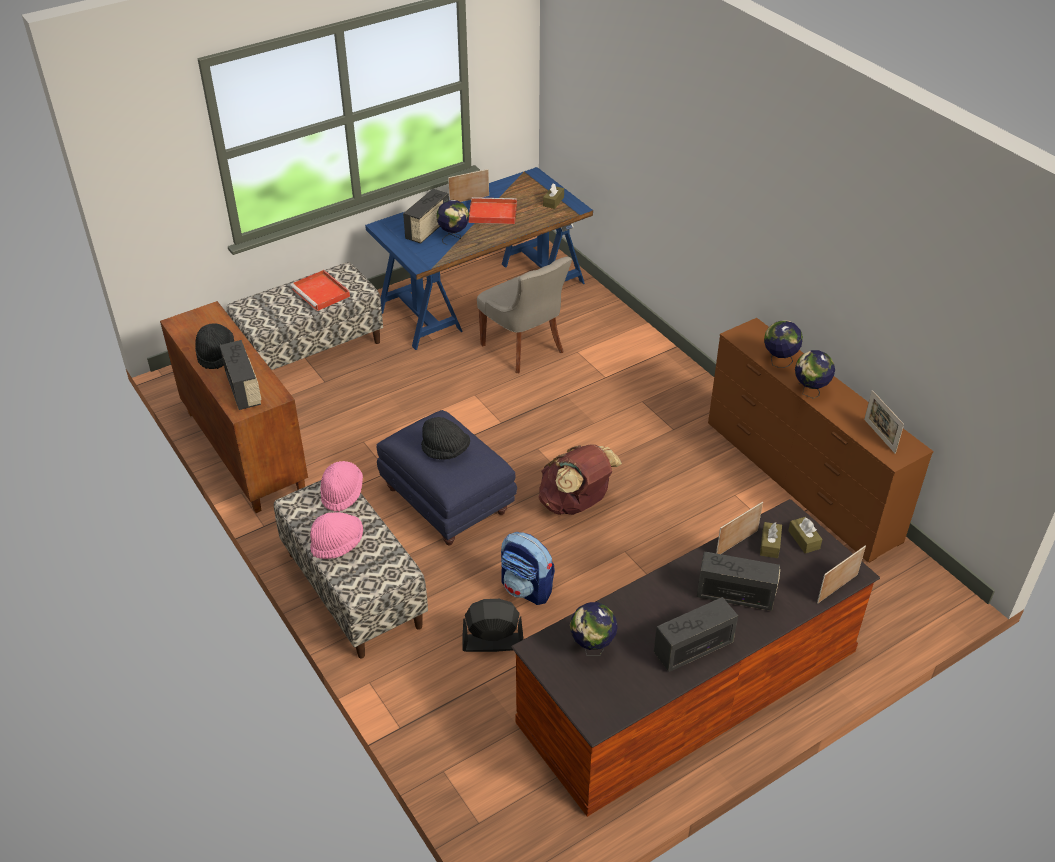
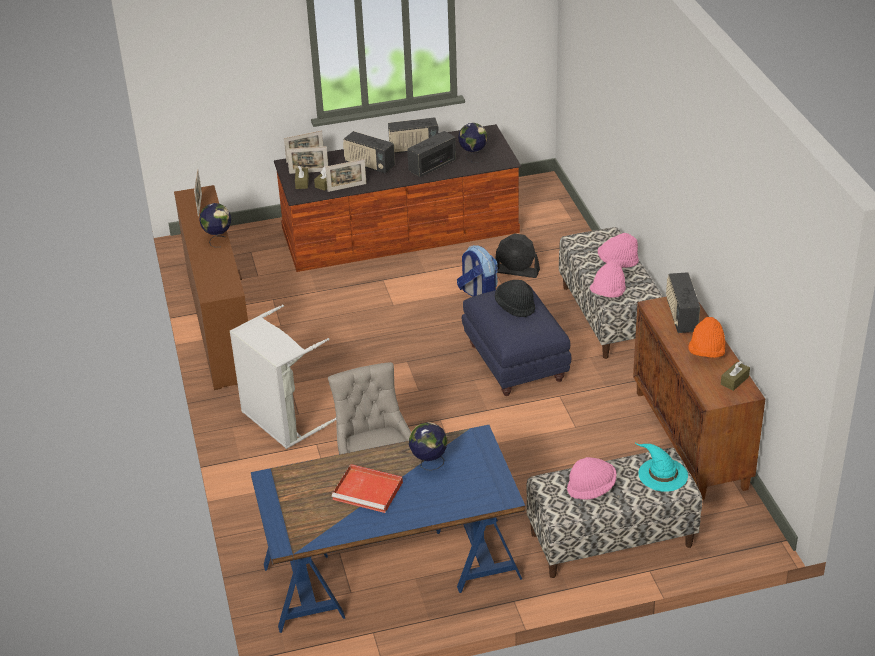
camera: 160 degrees left, 5 degrees down
(216, 354) = (706, 353): black hat -> orange hat
(261, 313) = (662, 474): none -> turquoise hat
(321, 293) = (591, 488): red tray -> pink hat
(428, 230) = (453, 481): radio -> radio (432, 166)
(469, 200) = (385, 518): picture frame -> picture frame (309, 172)
(553, 201) = (287, 493): brown tissue box -> brown tissue box (734, 380)
(576, 503) = (410, 342): brown backpack -> none
(653, 391) = (281, 421): none -> grey laundry basket
(779, 362) = (218, 264): globe -> none

